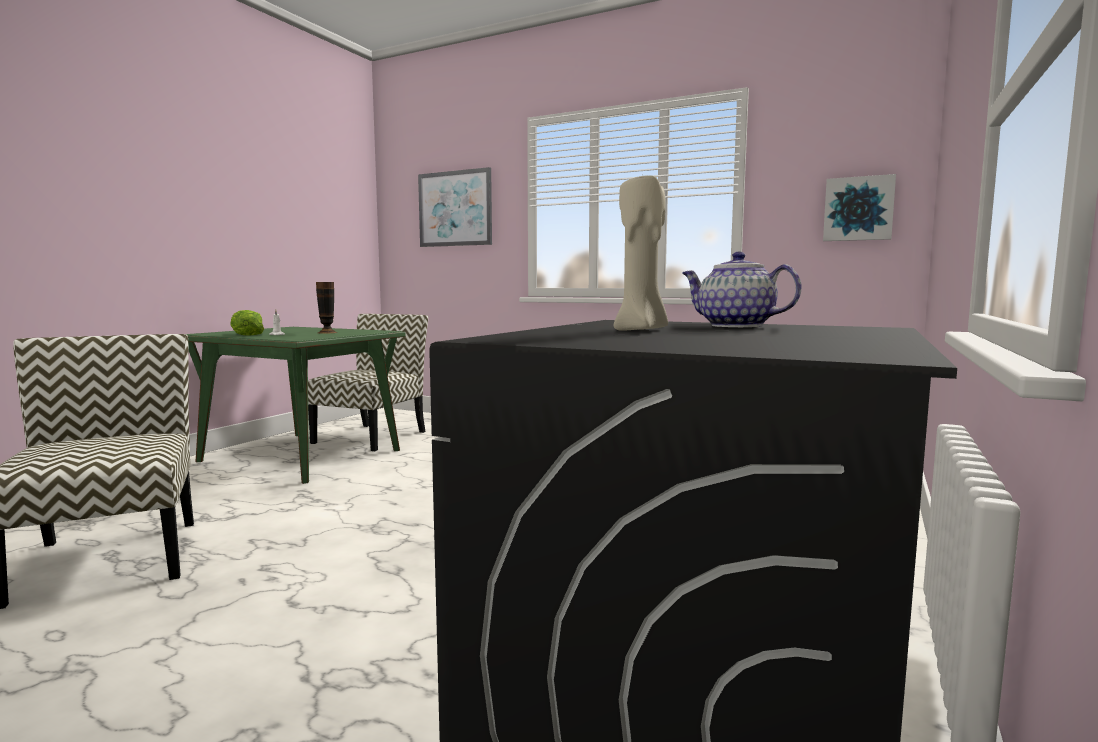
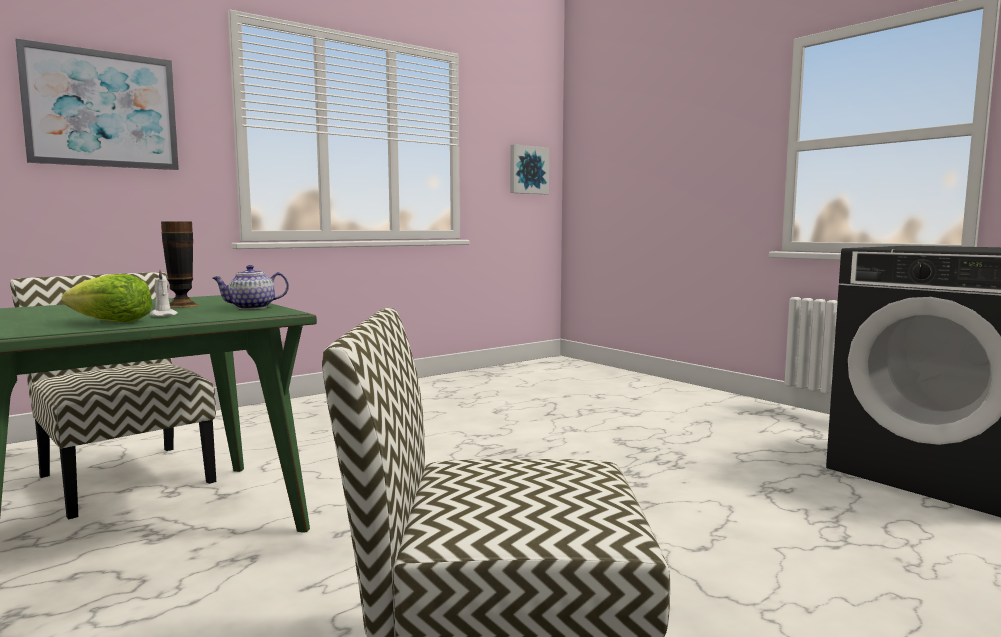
camera: 65 degrees left, 0 degrees up
(641, 330) = (955, 248): beige candle -> none
(734, 326) = (912, 247): teapot -> teapot (251, 307)

